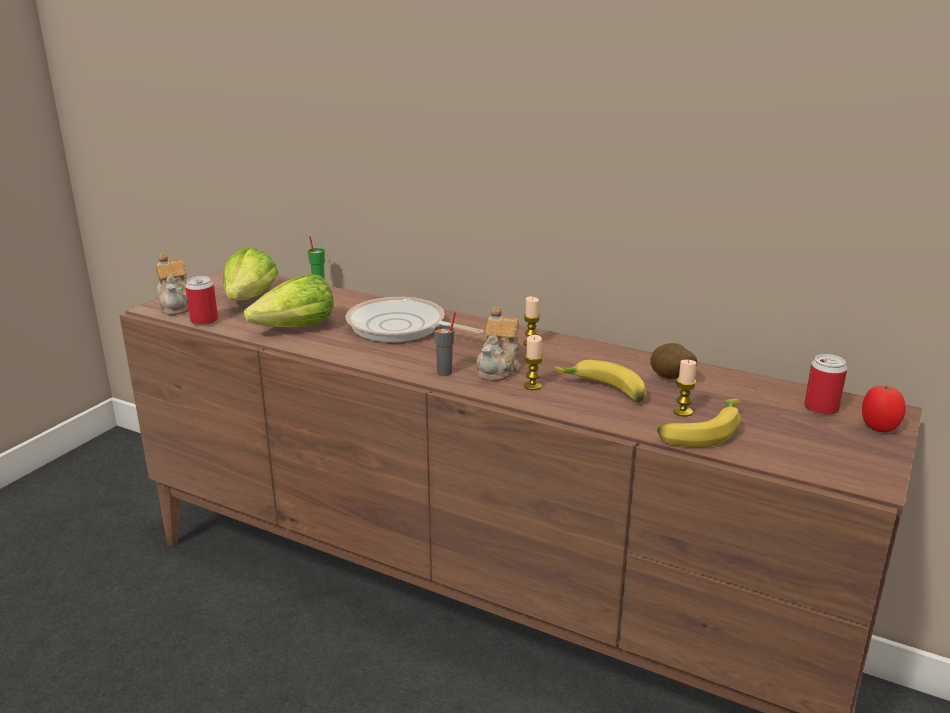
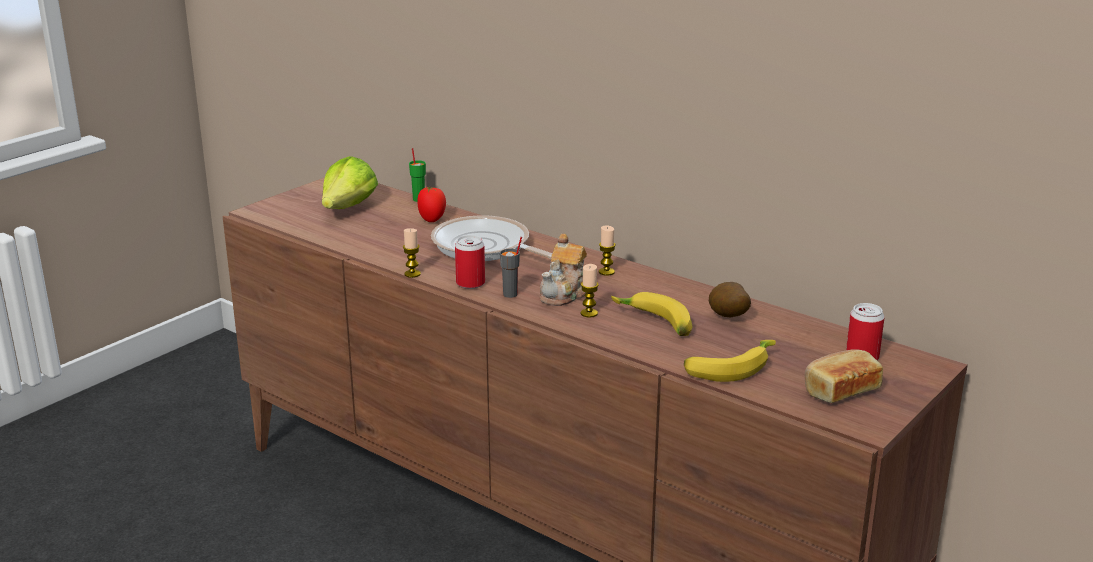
camera: 10 degrees right, 0 degrees up
(176, 305) = (277, 210): teapot -> none
(204, 321) = (299, 227): can -> can (470, 283)
(296, 328) = (384, 241): lettuce -> none
(682, 412) = (722, 349): candle -> candle (412, 274)
(822, 446) = (840, 390): none -> bread
(878, 427) = (908, 379): tomato -> tomato (432, 220)

